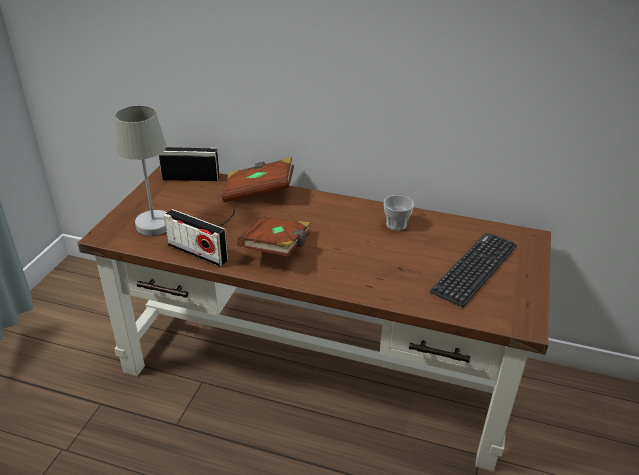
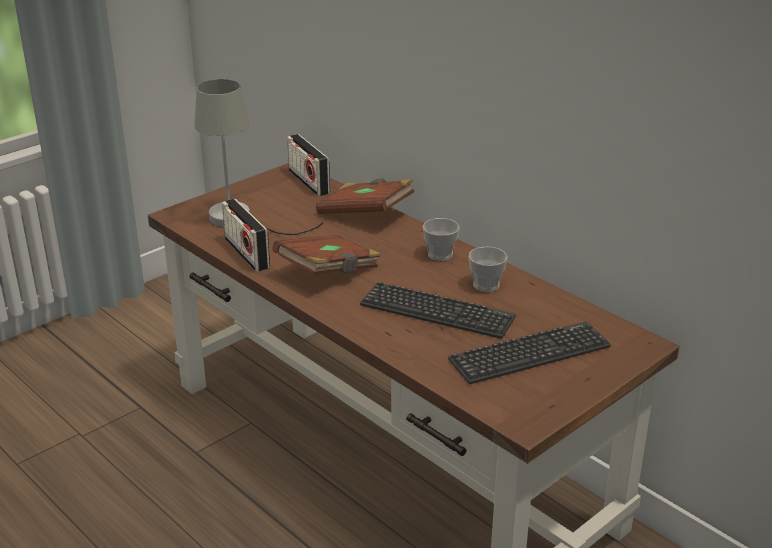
camera: 30 degrees right, 5 degrees down
(191, 178) = (309, 182): radio -> radio turned 150 degrees counterclockwise
(343, 210) = (440, 255): none -> cup
(384, 256) = (437, 311): none -> keyboard

